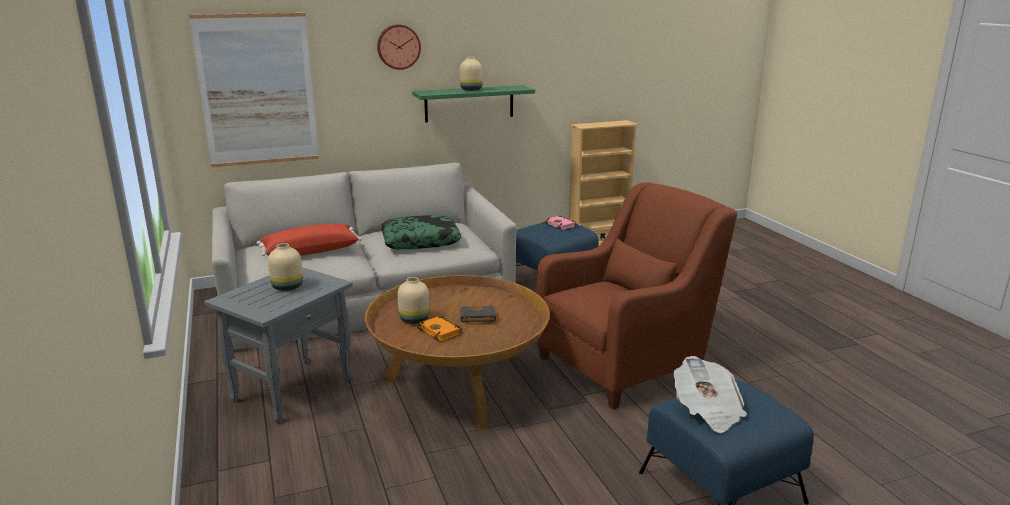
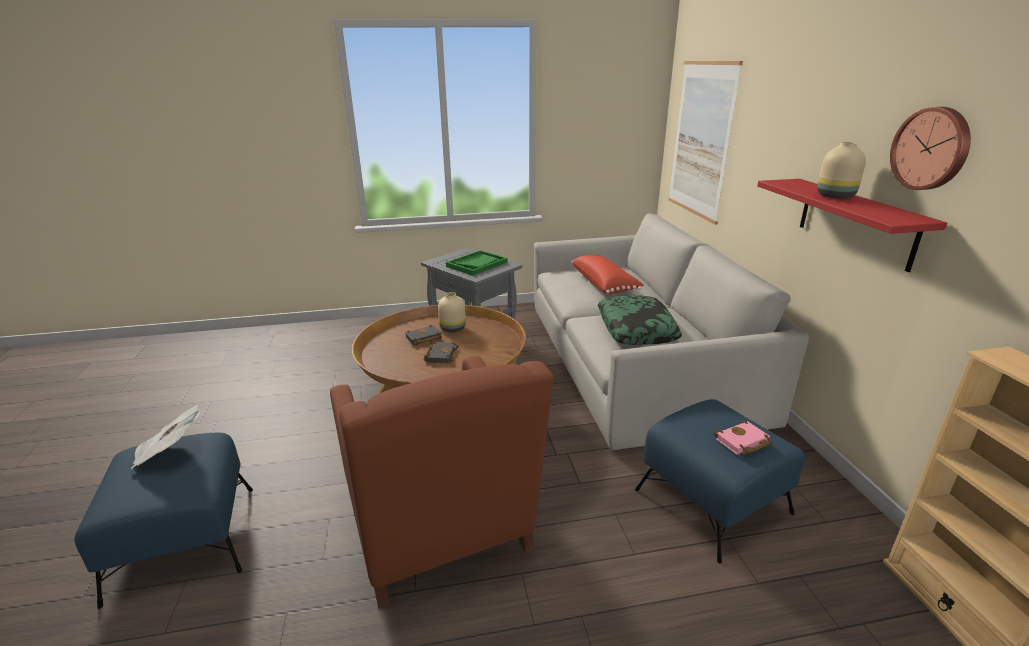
camera: 100 degrees right, 5 degrees up
(287, 287) = (477, 264): beige vase -> green tray
(398, 47) = (802, 113): wall clock -> wall clock (931, 149)
(441, 331) = (423, 338): orange book -> black book
(469, 103) = (855, 222): green shelf -> red shelf

